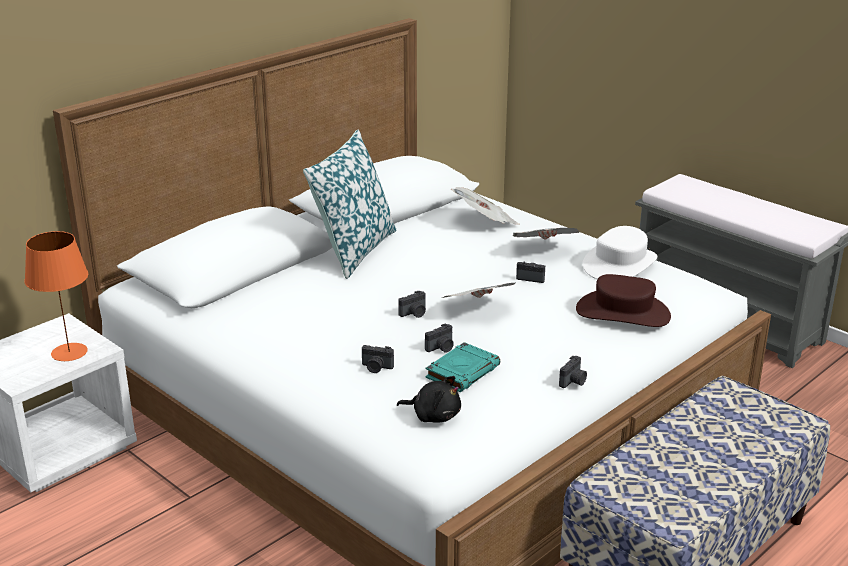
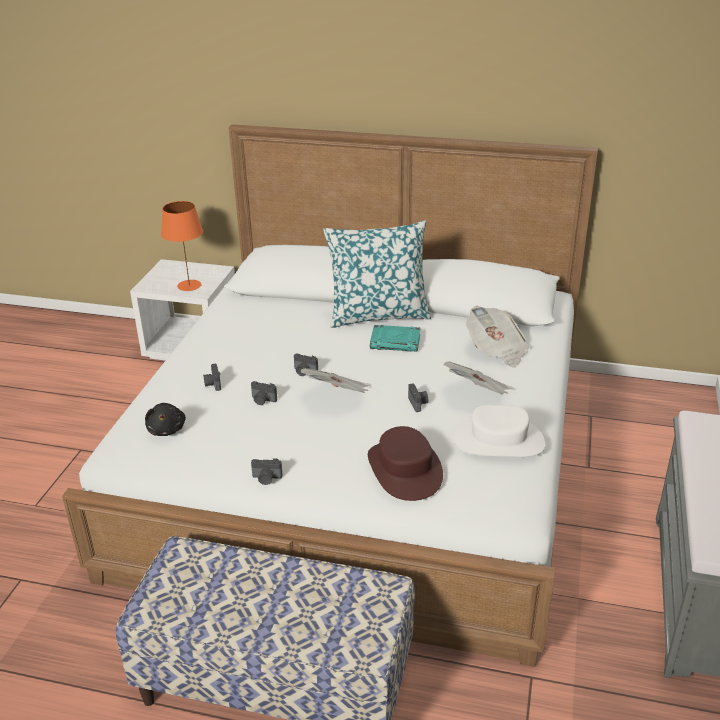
camera: 60 degrees right, 5 degrees up
(463, 371) = (236, 421): turquoise book -> turquoise book (396, 342)

